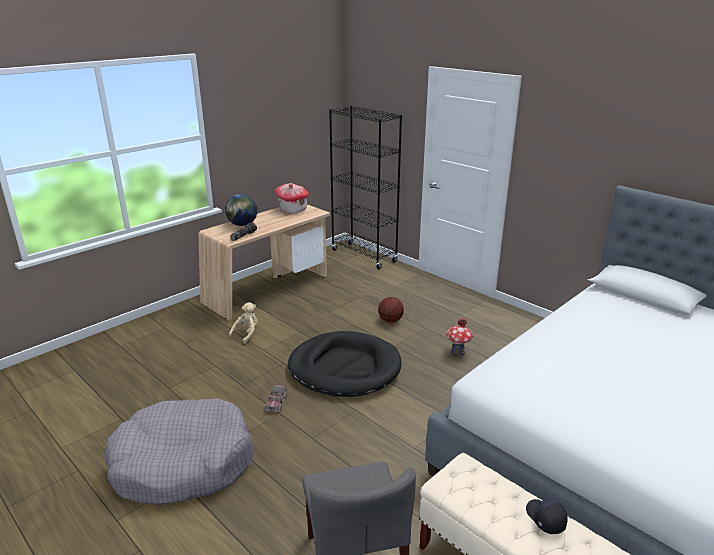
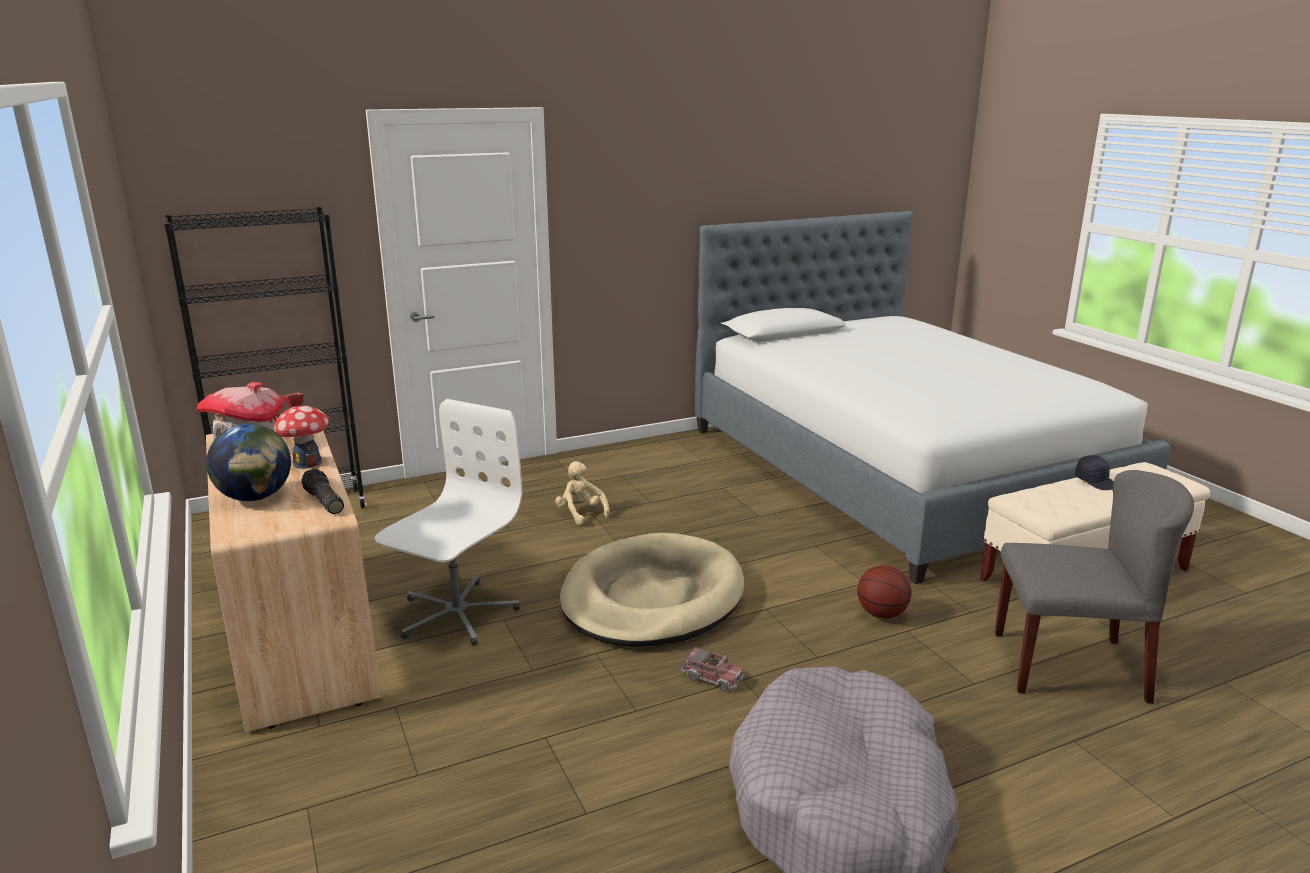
camera: 70 degrees left, 5 degrees down
(247, 334) = (454, 682): beige plush toy -> beige plush toy (580, 513)
(298, 319) = (456, 614): none -> white office chair
(344, 368) = (652, 598): black dog bed -> beige dog bed
(390, 320) = (545, 534): basketball -> basketball (881, 614)
(457, 352) = (672, 507): toy house -> toy house (307, 463)
(544, 519) = (1097, 481): black cap -> black cap turned 120 degrees counterclockwise

